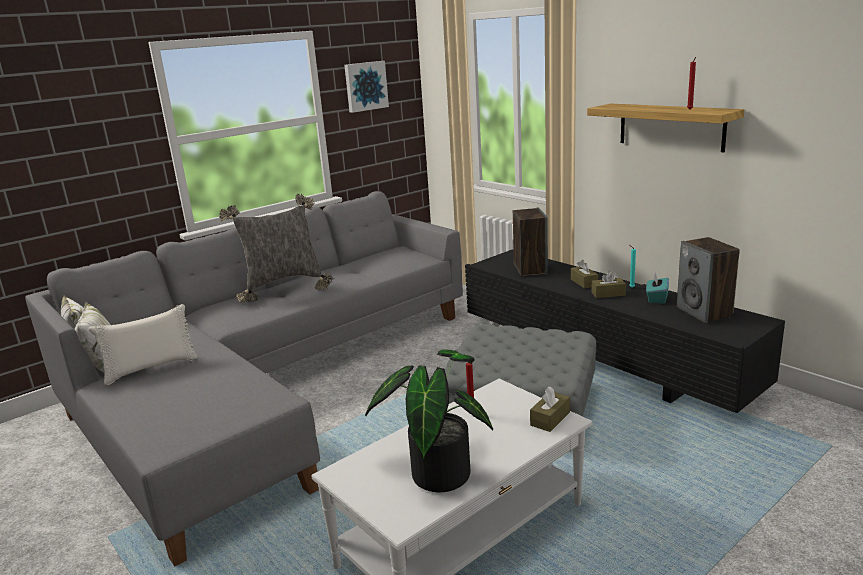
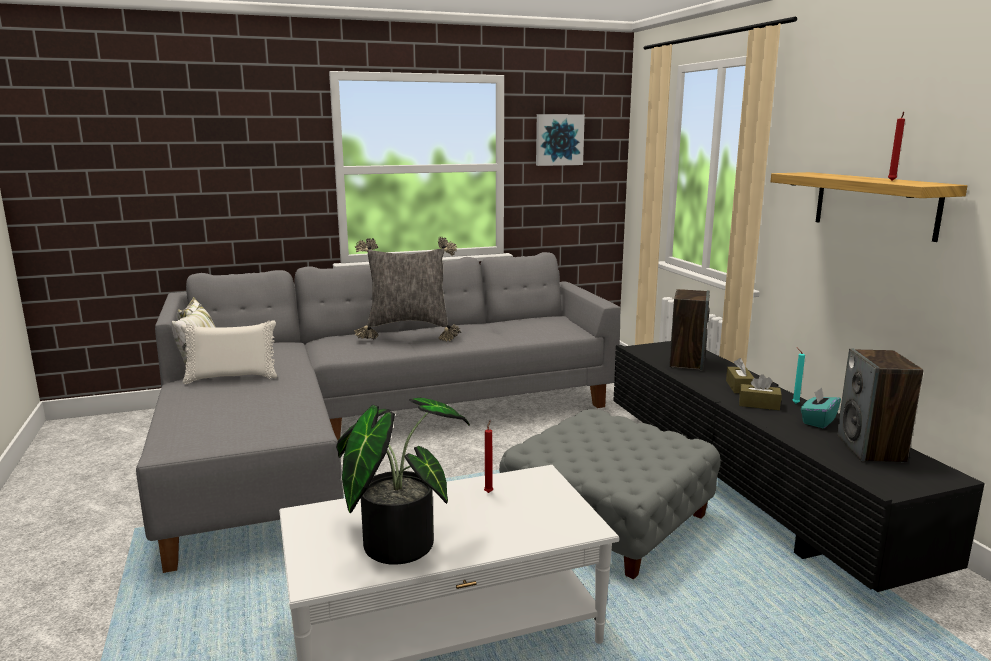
camera: 20 degrees right, 5 degrees down
(550, 419) = (570, 520): brown tissue box -> none

